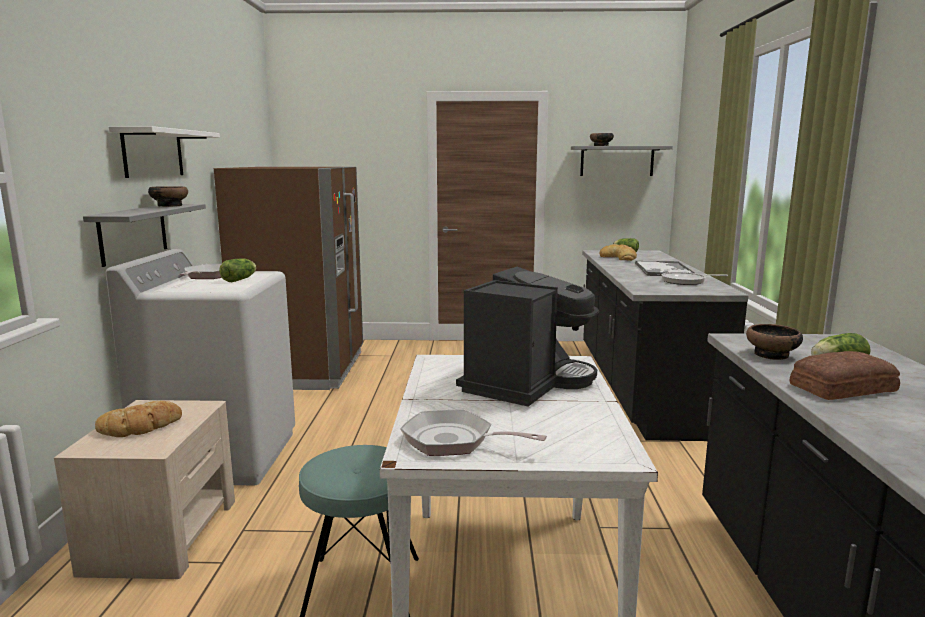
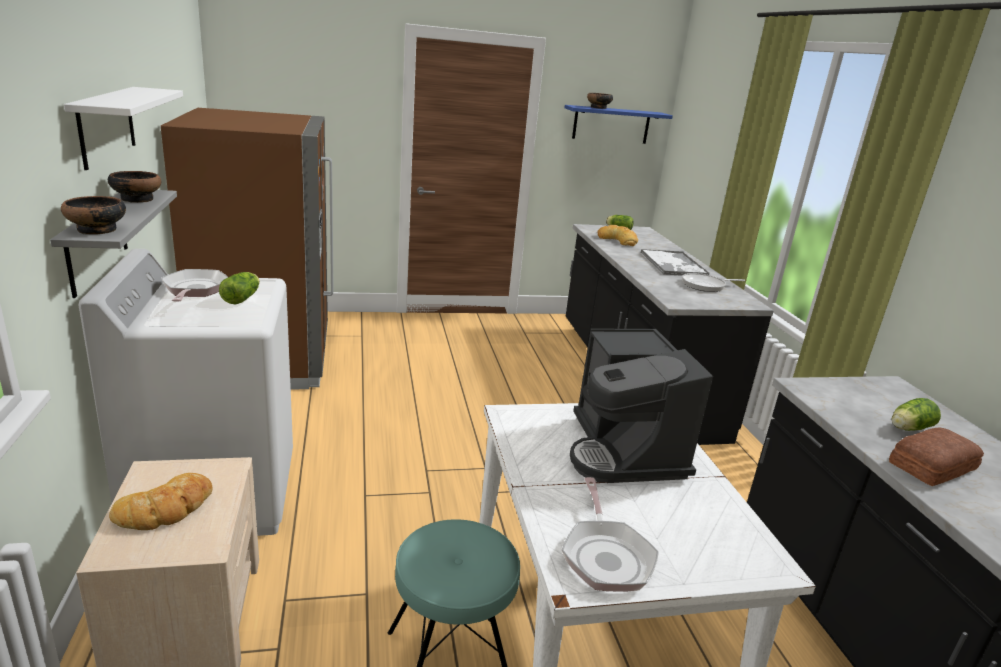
camera: 15 degrees left, 10 degrees up
(454, 441) = (606, 555): frying pan -> frying pan turned 105 degrees counterclockwise
(526, 383) = (624, 450): coffee machine -> coffee machine turned 150 degrees clockwise
(617, 161) = (611, 124): grey shelf -> blue shelf
(772, 355) = (848, 414): bowl -> bowl (97, 230)

